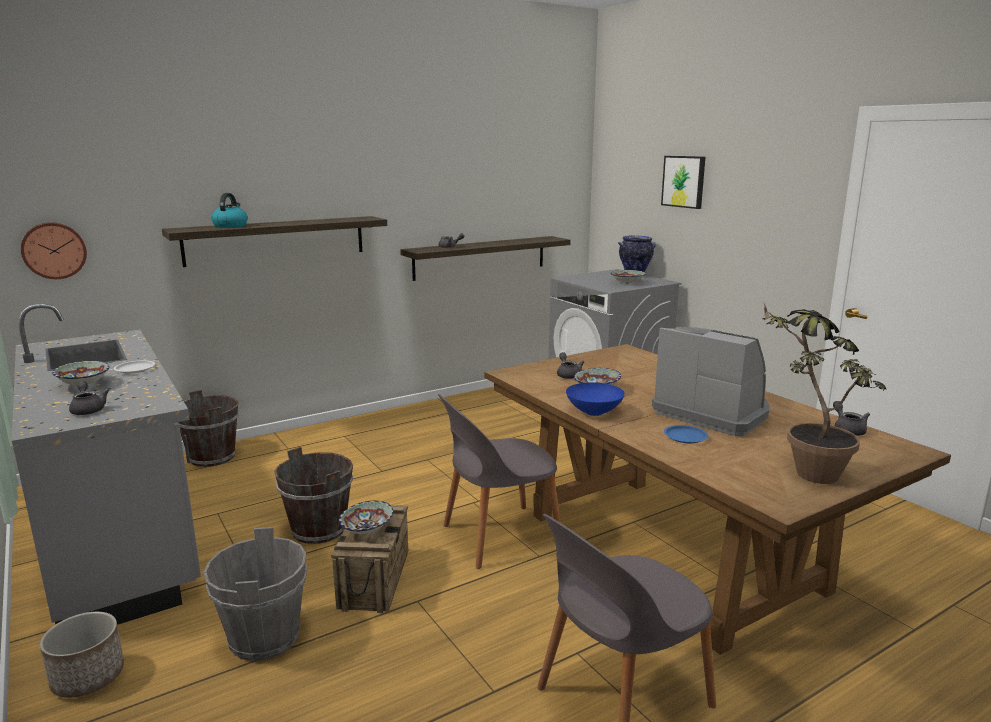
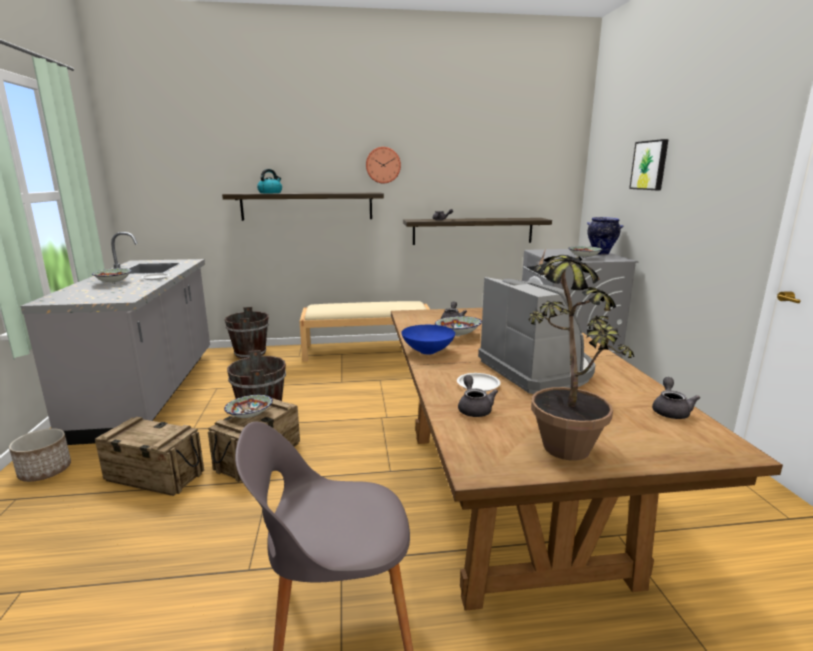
camera: 25 degrees right, 0 degrees up
(54, 250) = (162, 203): wall clock -> wall clock (383, 165)
(88, 409) = (87, 295): grey teapot -> grey teapot (474, 408)
(264, 638) = (154, 476): grey bucket -> crate
(374, 424) = (368, 349): none -> beige bench
(498, 536) = (374, 447): grey chair -> none
(685, 437) = (477, 385): blue plate -> white plate

